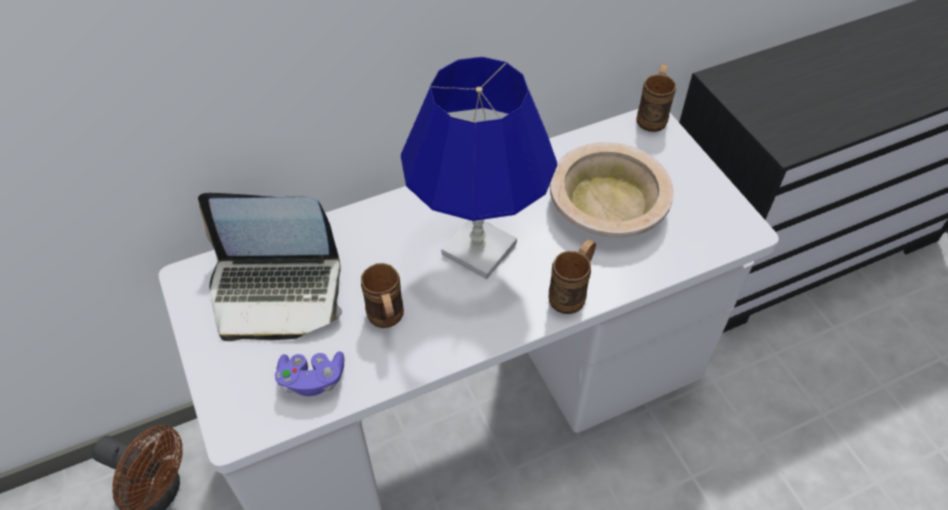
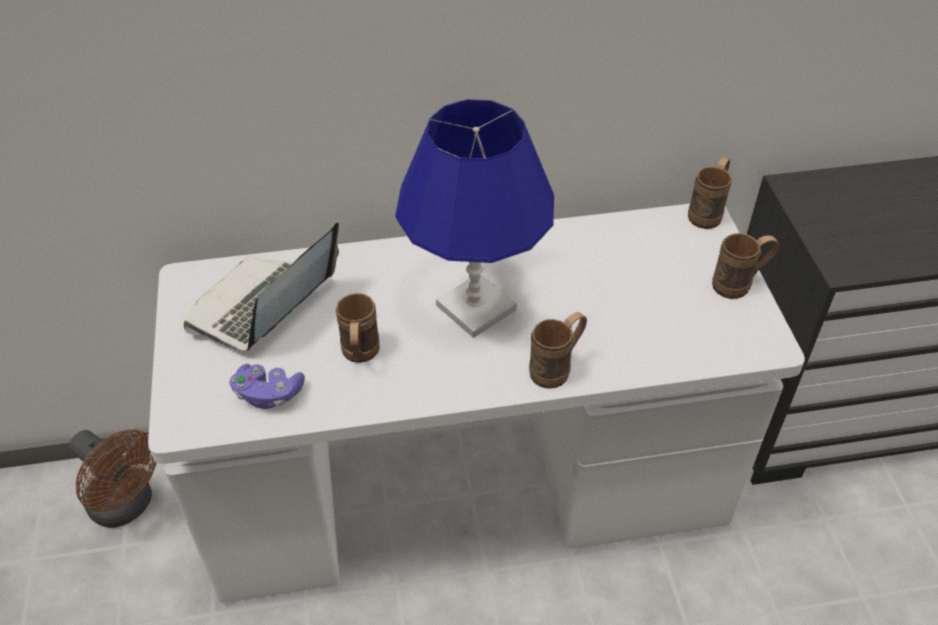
camera: 15 degrees right, 5 degrees down
(276, 291) = (263, 307): laptop -> laptop turned 105 degrees clockwise
(607, 204) = (626, 290): beige bowl -> none
(702, 179) = (739, 285): none -> brown mug

